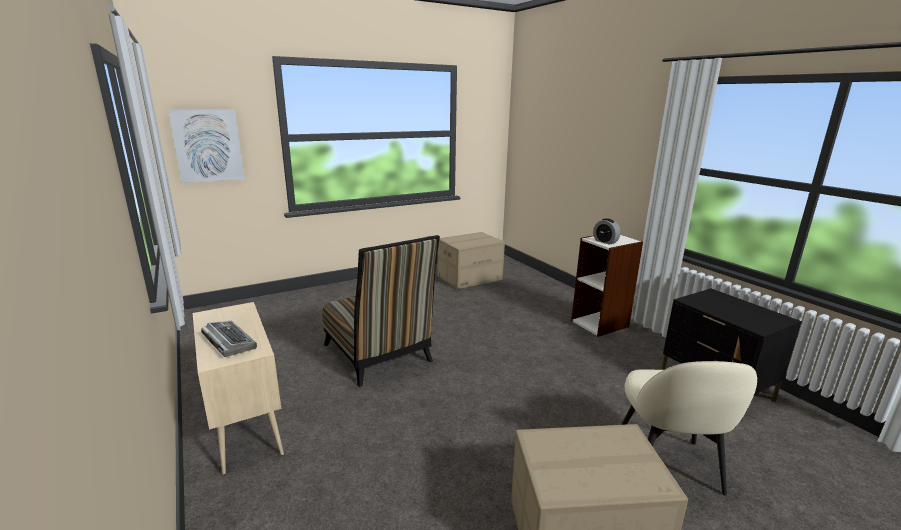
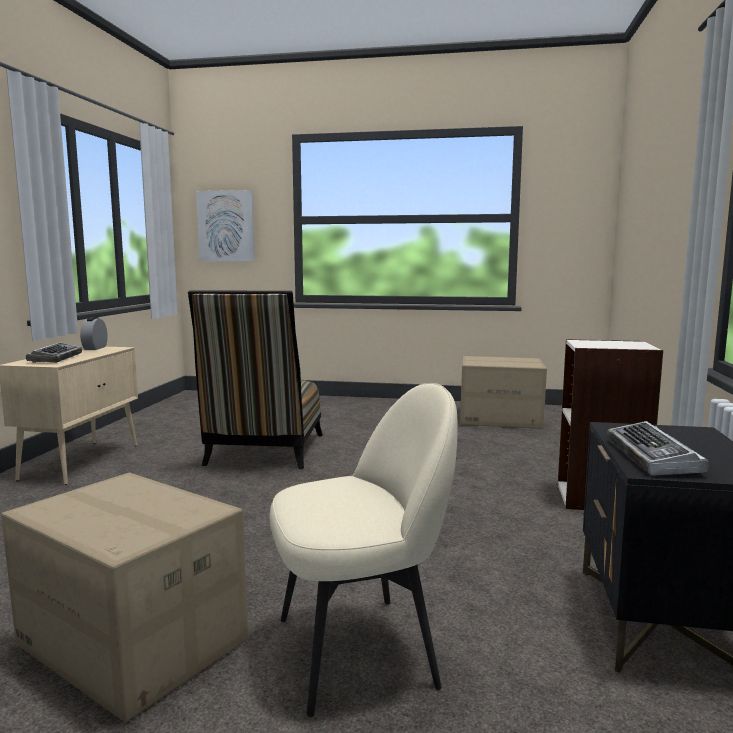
camera: 40 degrees right, 10 degrees down
(605, 241) = (591, 344): alarm clock -> alarm clock (95, 348)
(667, 467) = (360, 649): beige chair -> beige chair turned 150 degrees counterclockwise
(743, 319) = (653, 458): none -> keyboard

